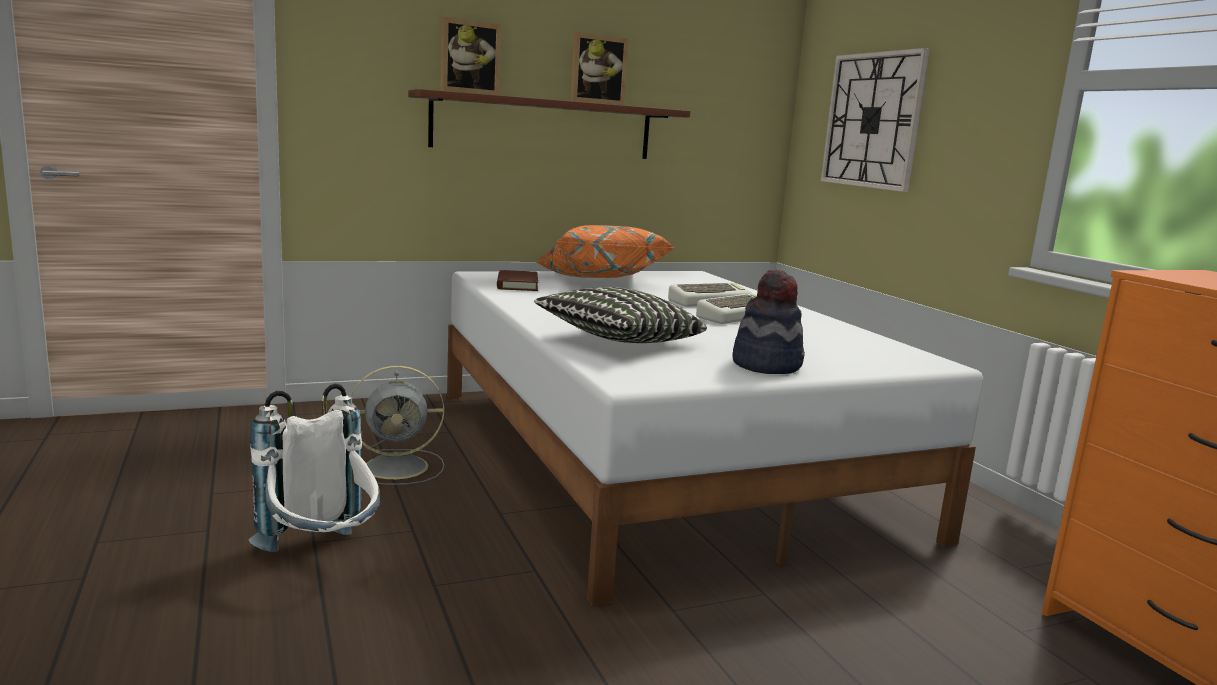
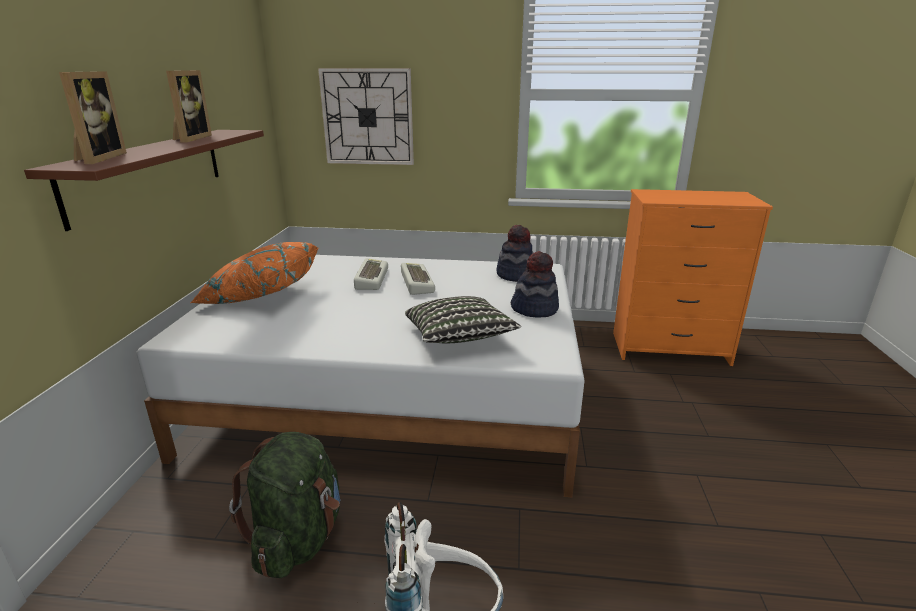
camera: 60 degrees left, 10 degrees up
(399, 467) = (299, 538): grey fan -> green backpack
(517, 284) = (239, 331): brown book -> none
(865, 350) = (515, 275): none -> hat

